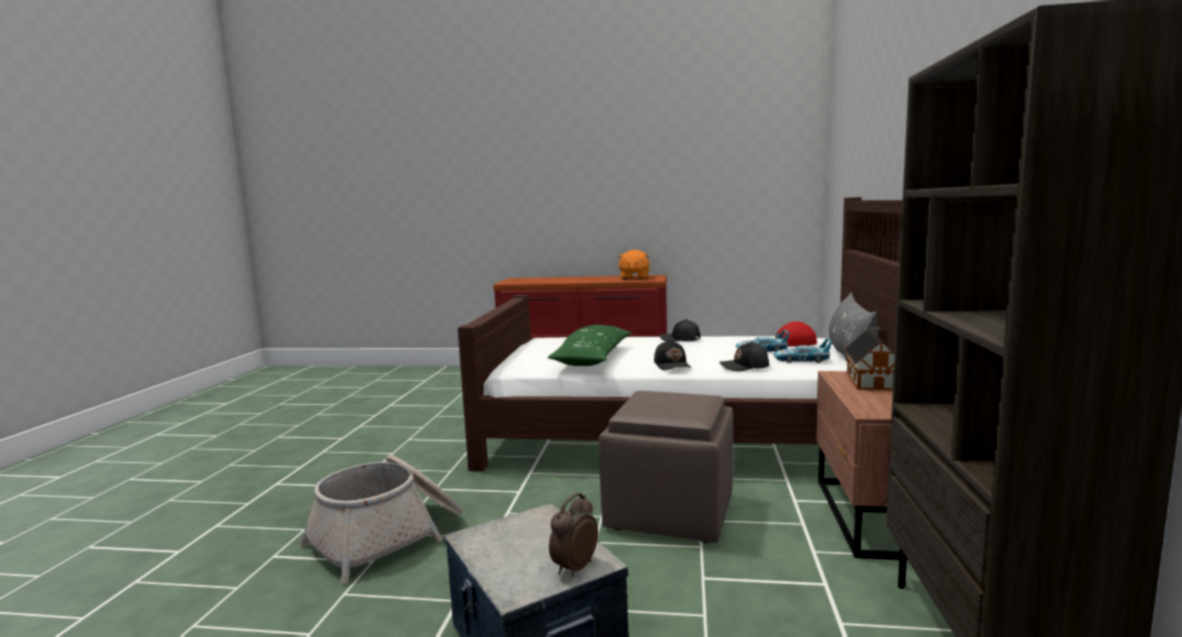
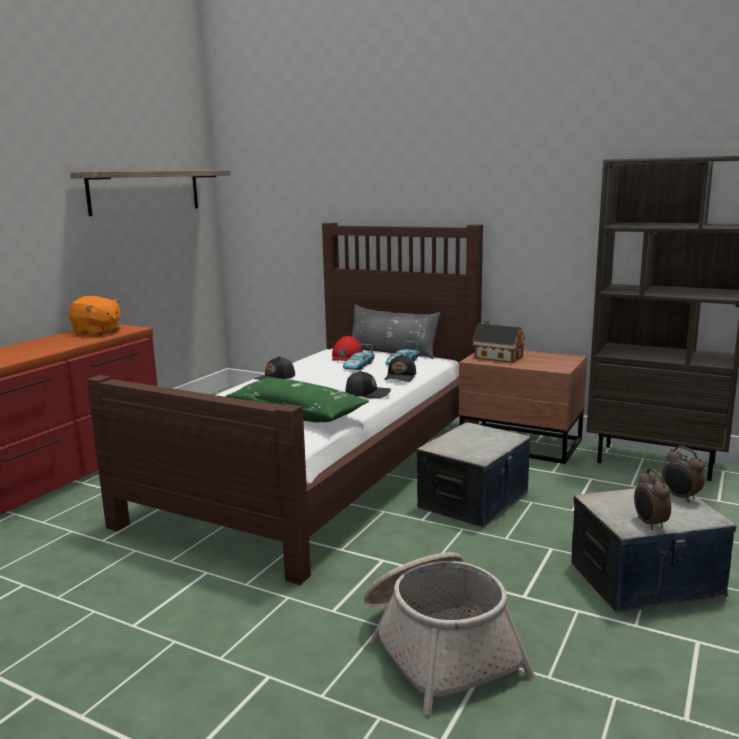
camera: 70 degrees left, 5 degrees up
(483, 548) = (649, 524): none -> alarm clock
(671, 513) = (474, 501): brown ottoman -> storage box
(730, 170) = (145, 191): none -> shelf

